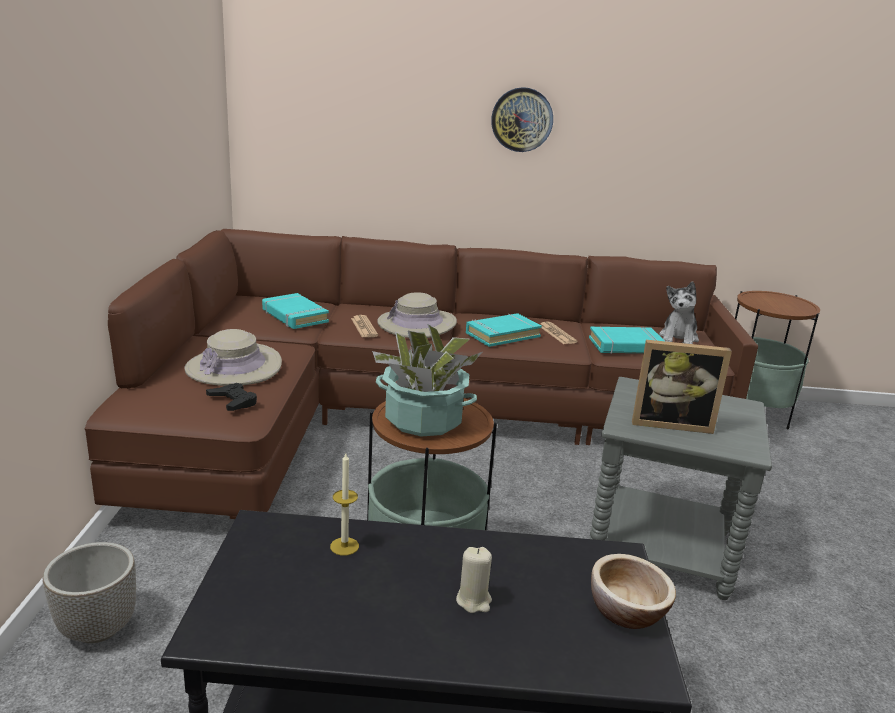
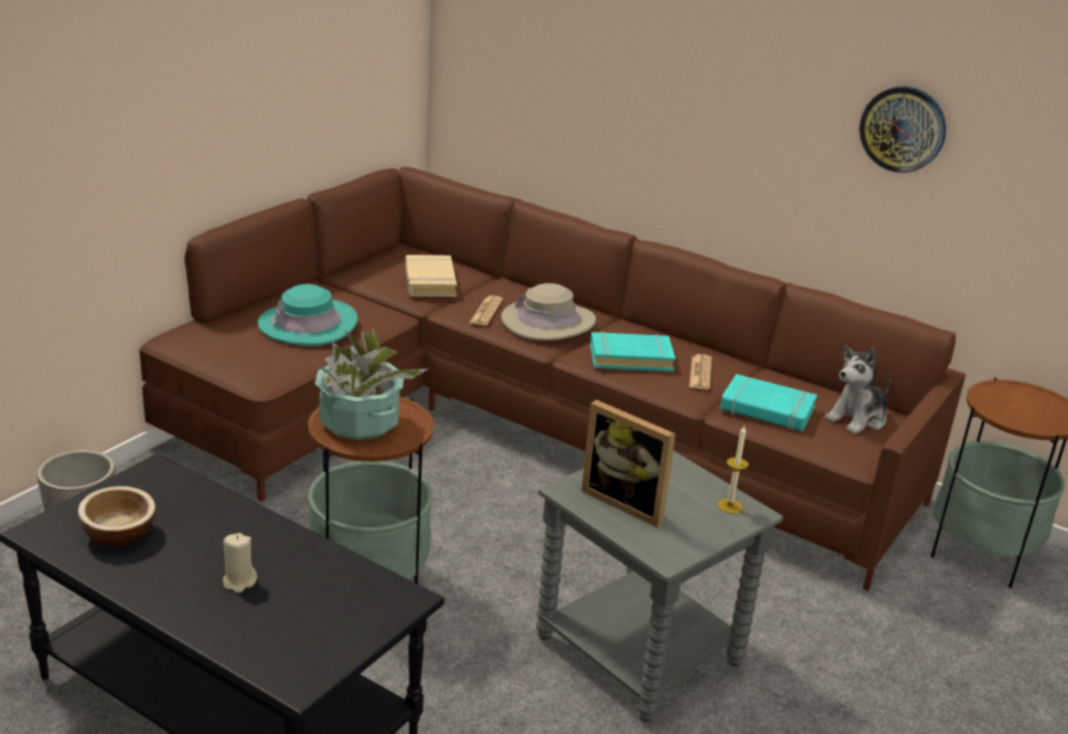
camera: 30 degrees right, 5 degrees up
(233, 401) = (270, 358): black game controller -> none
(234, 367) = (308, 324): beige hat -> turquoise hat
(294, 316) = (429, 282): turquoise book -> beige book
(344, 546) = (196, 507): candle -> candle (729, 506)
(522, 119) = (733, 93): wall clock -> wall clock (903, 129)
(627, 611) = (347, 637): bowl -> bowl (119, 534)

